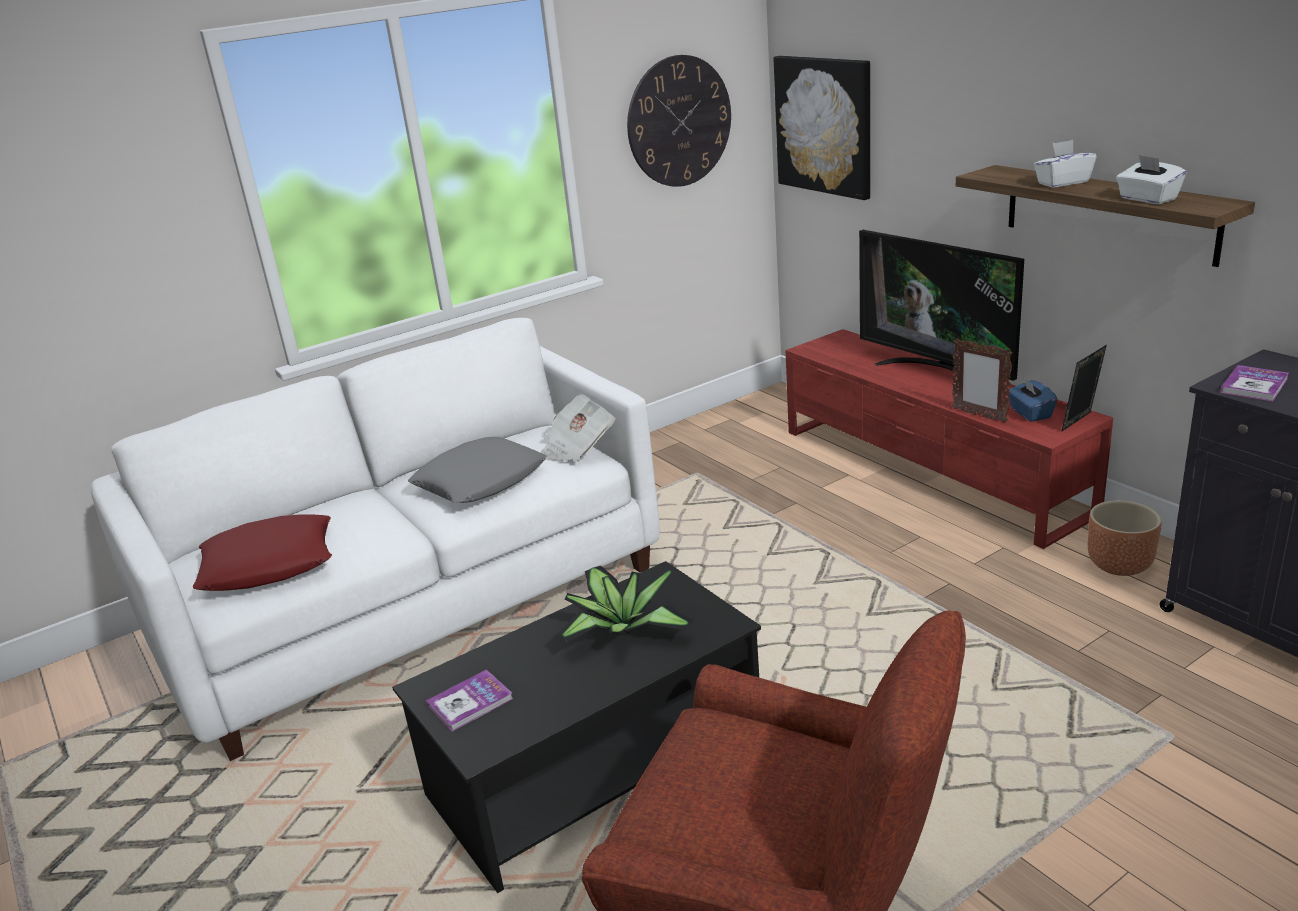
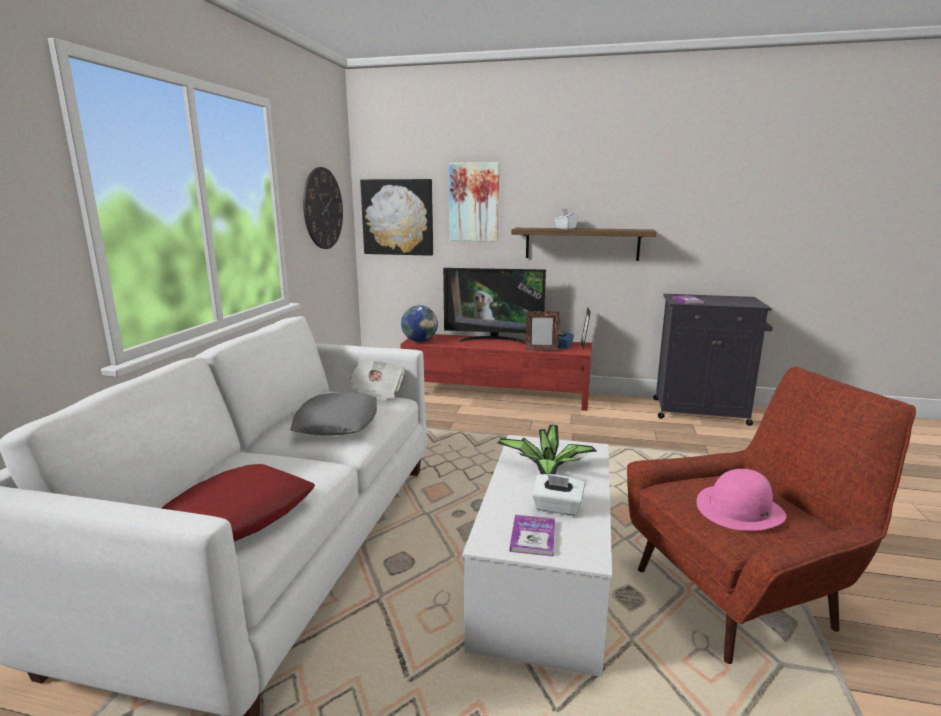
camera: 45 degrees left, 10 degrees down
(598, 766) = (544, 577): black coffee table -> white coffee table
(731, 791) = (739, 509): none -> pink hat
(820, 350) = (419, 341): none -> globe
(931, 109) = (474, 202): none -> picture
(1118, 565) = (621, 408): brown planter -> none
(1147, 199) = (615, 229): white tissue box -> white tissue box (557, 508)

